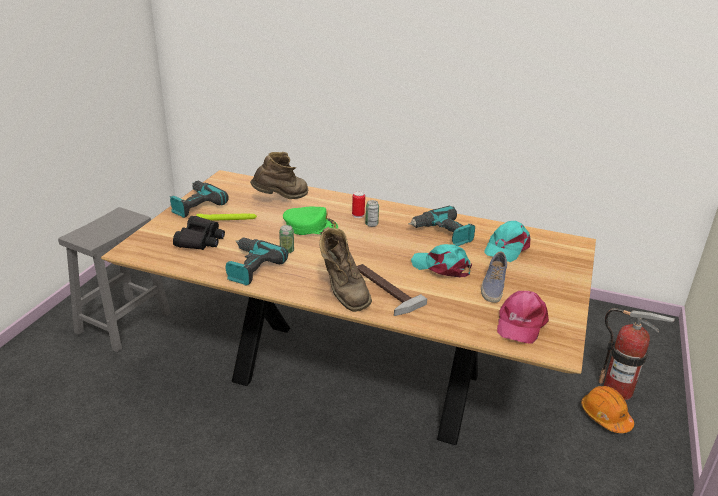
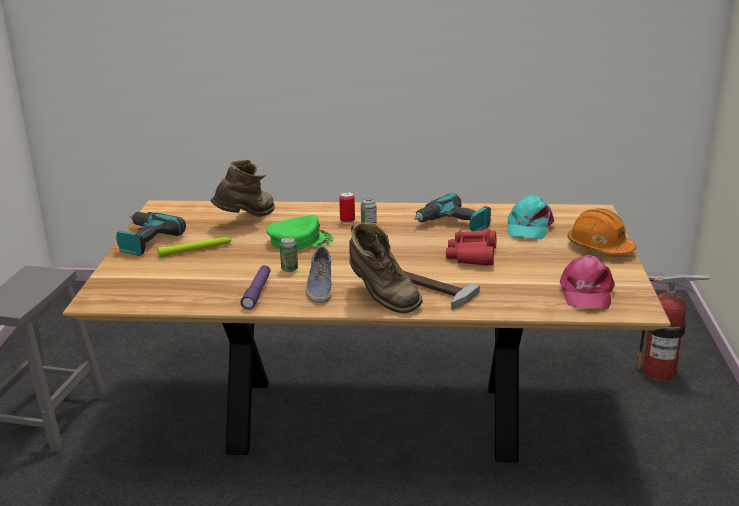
camera: 15 degrees left, 5 degrees down
(200, 240) = (177, 275): black binoculars -> none
(250, 267) = (257, 292): power drill -> purple flashlight
(442, 267) = (472, 255): turquoise cap -> red binoculars
(493, 286) = (537, 264): shoe -> shoe (319, 287)
(605, 416) = (658, 400): orange hard hat -> orange hard hat (599, 247)

